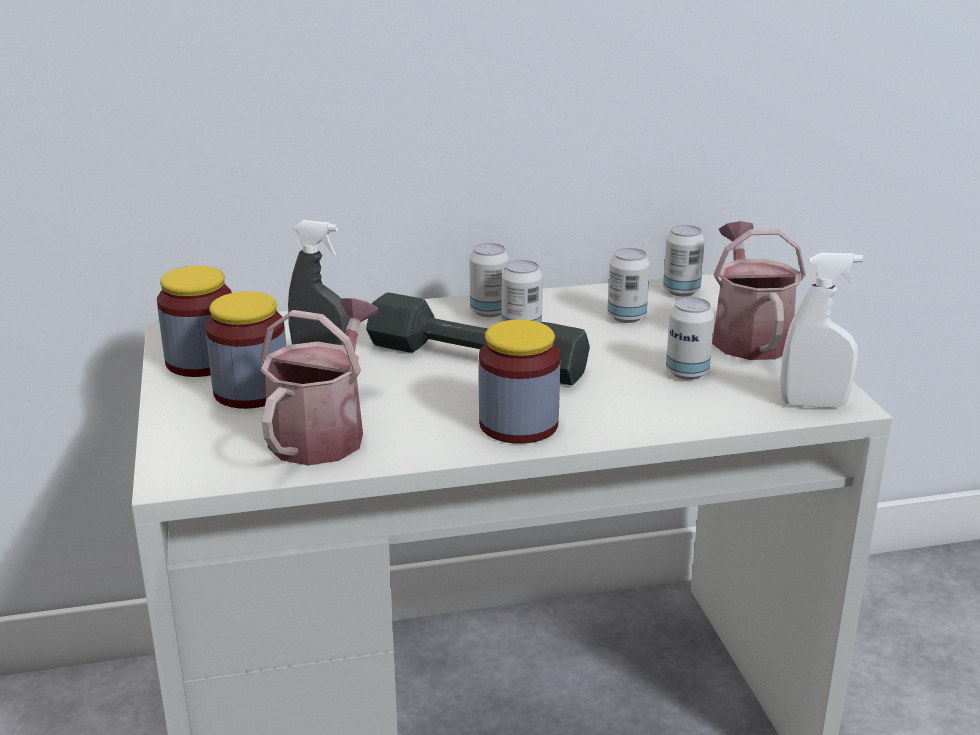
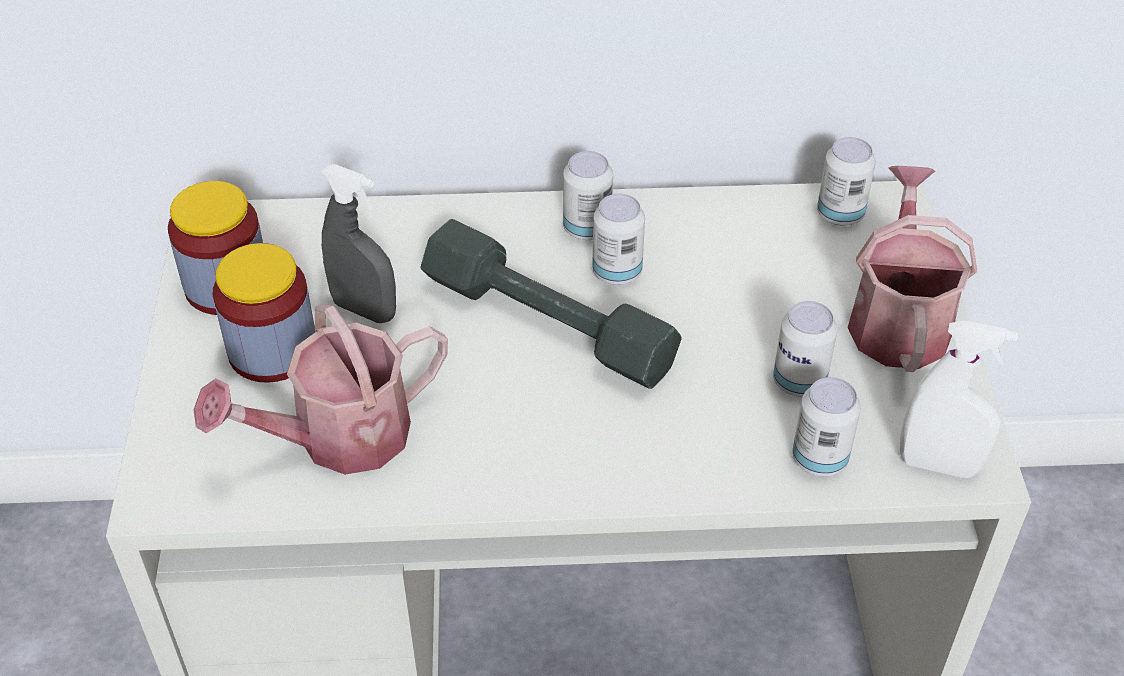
camera: 10 degrees right, 20 degrees up
(323, 433) = (338, 438): watering can -> watering can turned 150 degrees counterclockwise
(518, 424) = (568, 454): jar -> none
(626, 317) = (755, 260): can -> can (819, 459)

